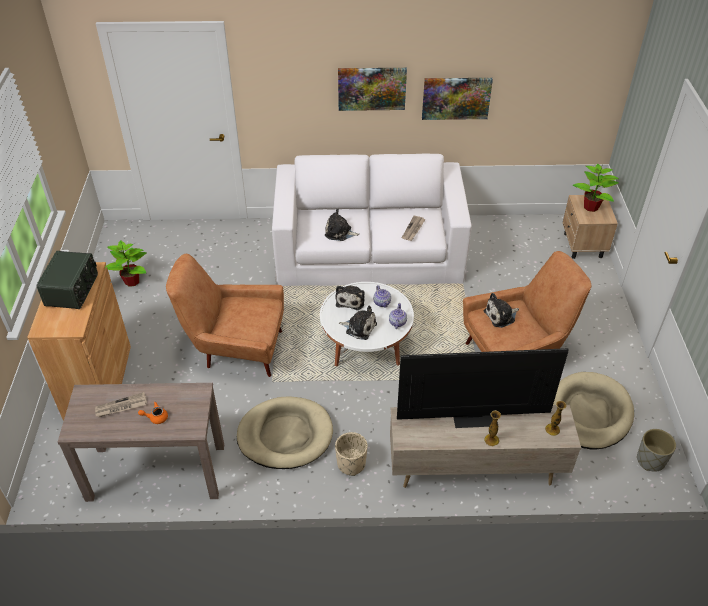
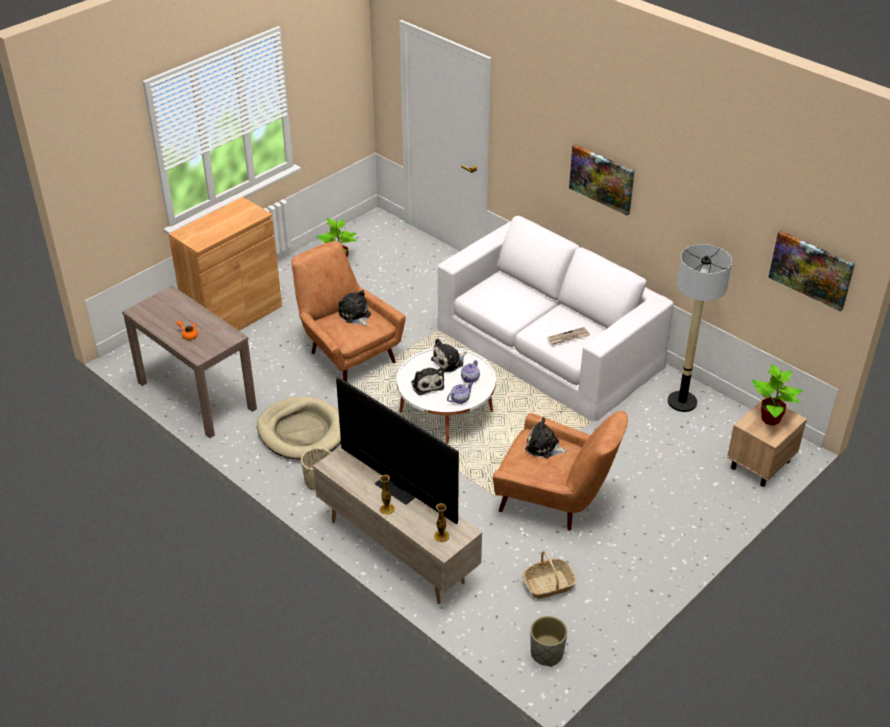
camera: 45 degrees right, 5 degrees down
(73, 290) = (229, 220): radio -> none
(121, 407) = (179, 315): newspaper -> none
(339, 233) = (504, 305): plush toy -> plush toy (355, 315)
(456, 98) = (678, 226): picture -> picture (811, 269)
(493, 234) = (682, 402): none -> floor lamp
(589, 413) = (548, 585): beige dog bed -> basket

